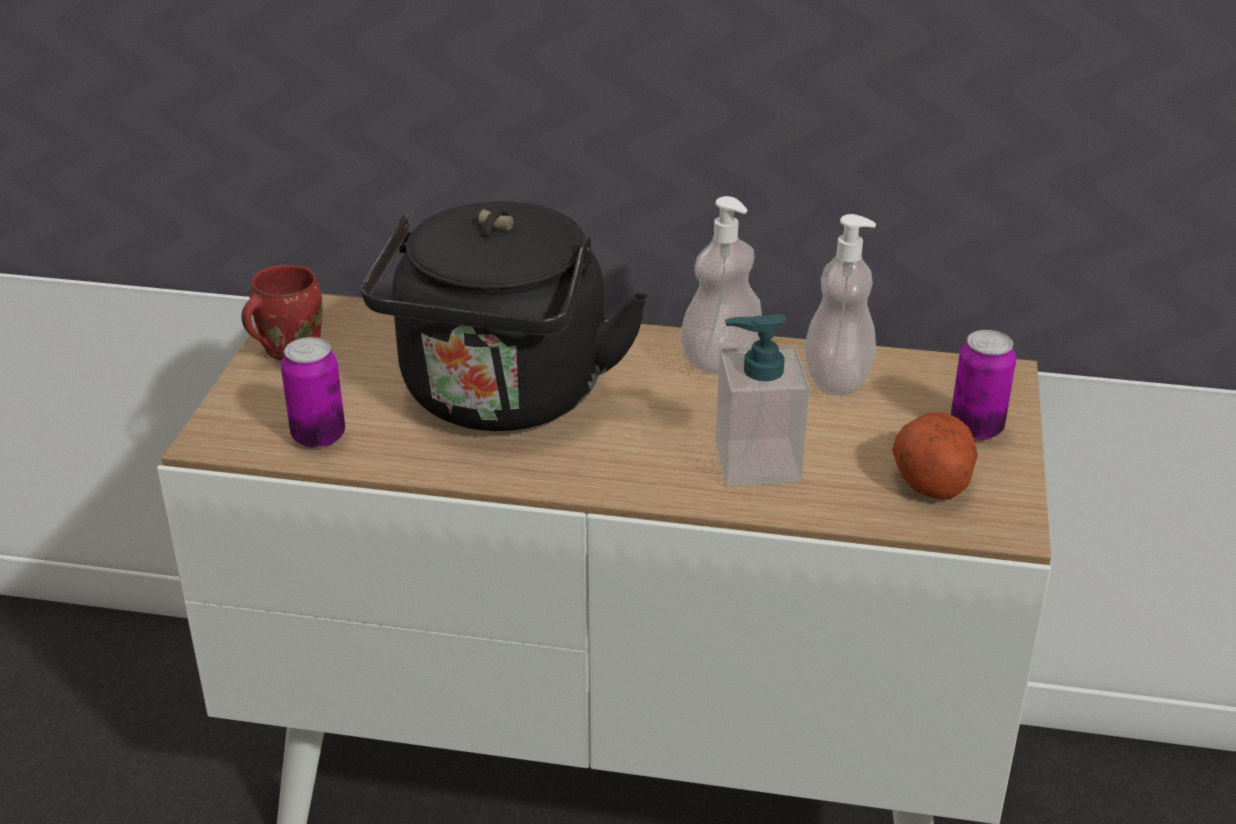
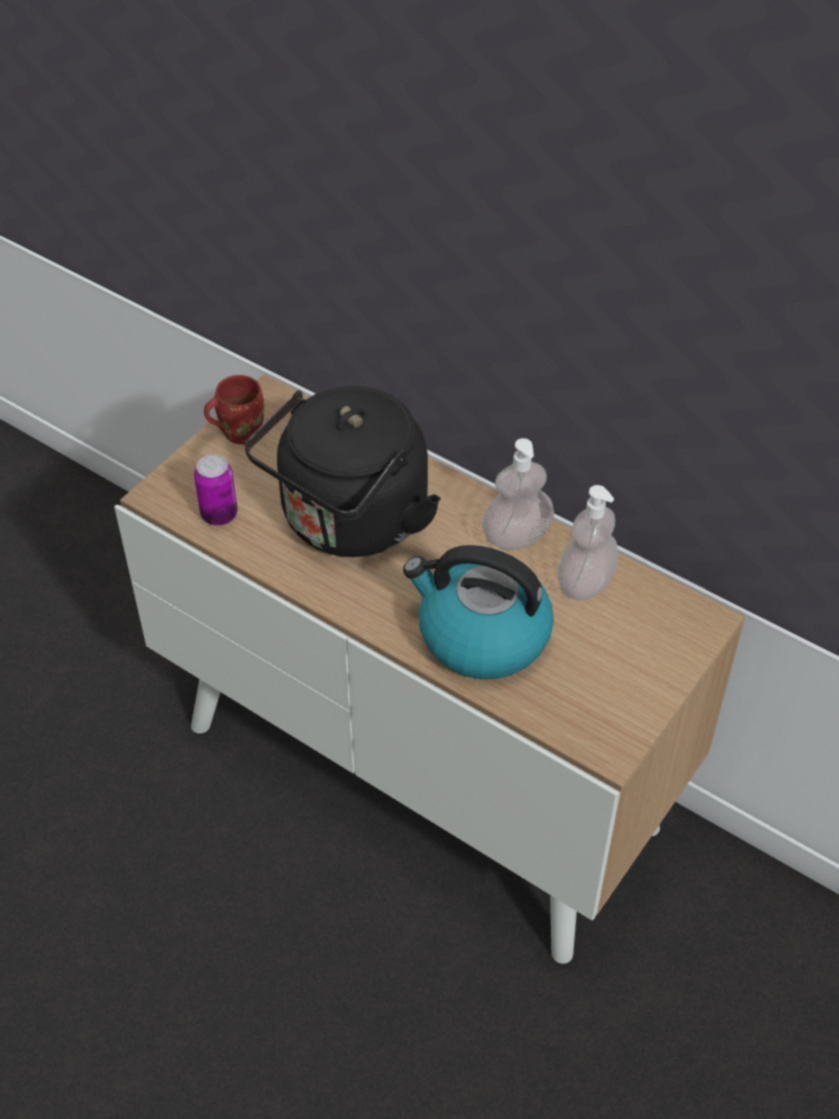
camera: 25 degrees right, 15 degrees up
(757, 462) = (481, 636): soap dispenser -> kettle
(931, 478) = (589, 692): potato -> none
(976, 428) = (652, 662): can -> none

